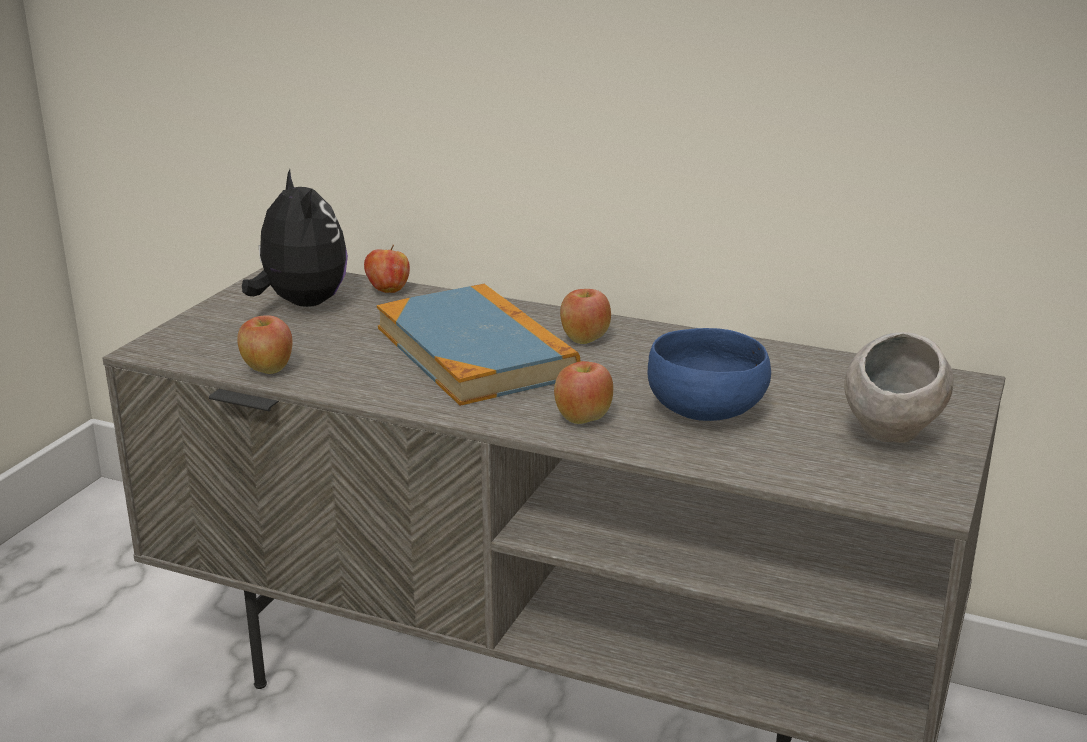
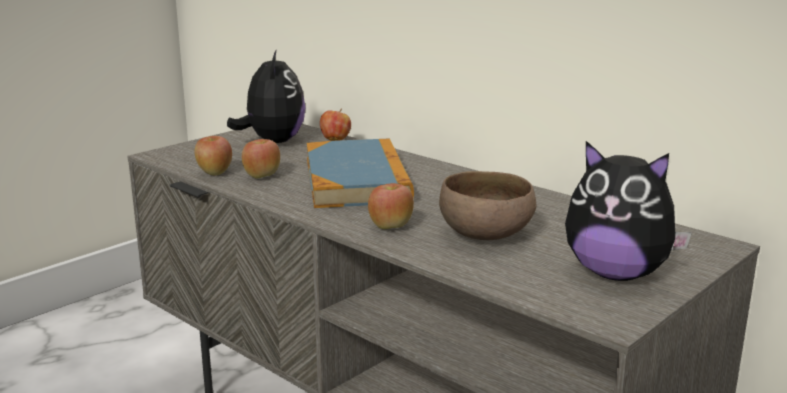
camera: 20 degrees right, 5 degrees down
(584, 339) = (439, 181): apple -> apple (262, 176)
(707, 411) = (487, 234): blue bowl -> brown bowl
(890, 440) = (617, 274): grey bowl -> plush toy

